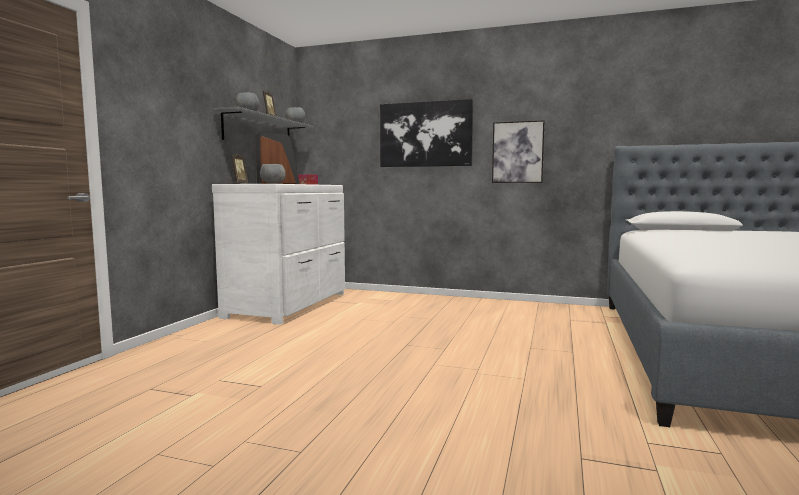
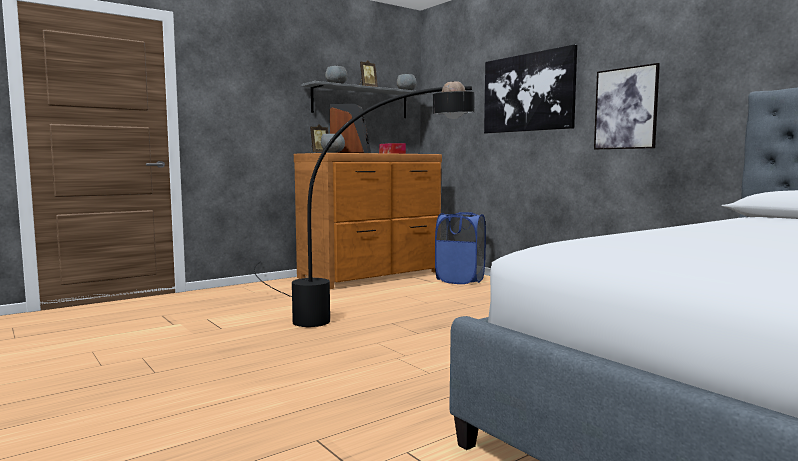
camera: 35 degrees right, 0 degrees up
(290, 305) = (372, 275): white dresser -> brown dresser
(365, 345) = (357, 316): none -> black floor lamp
(374, 298) = (460, 280): none -> blue laundry basket

